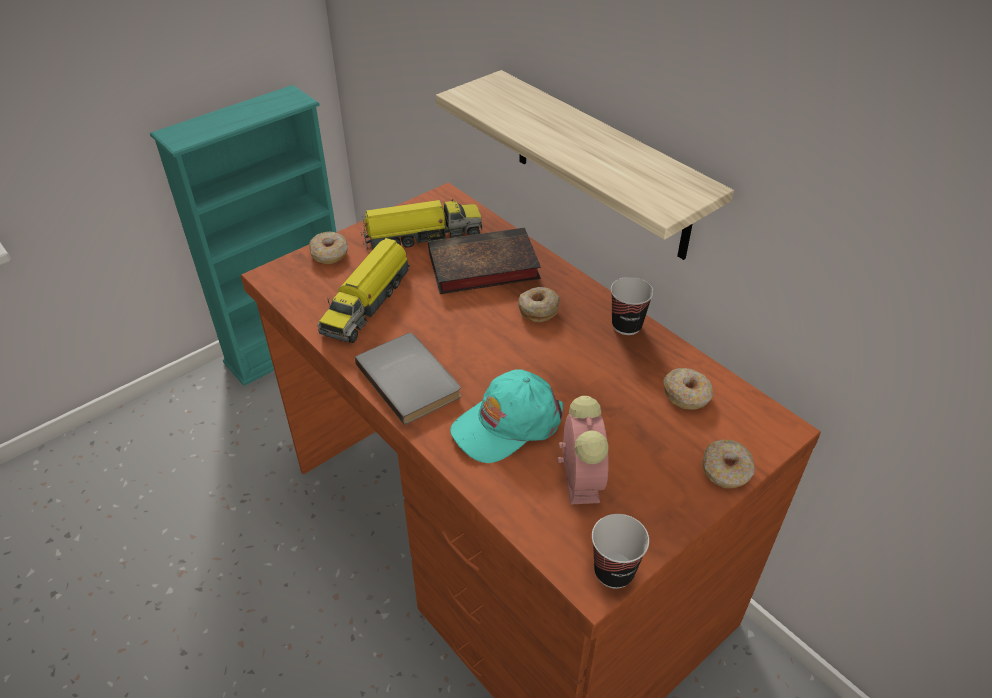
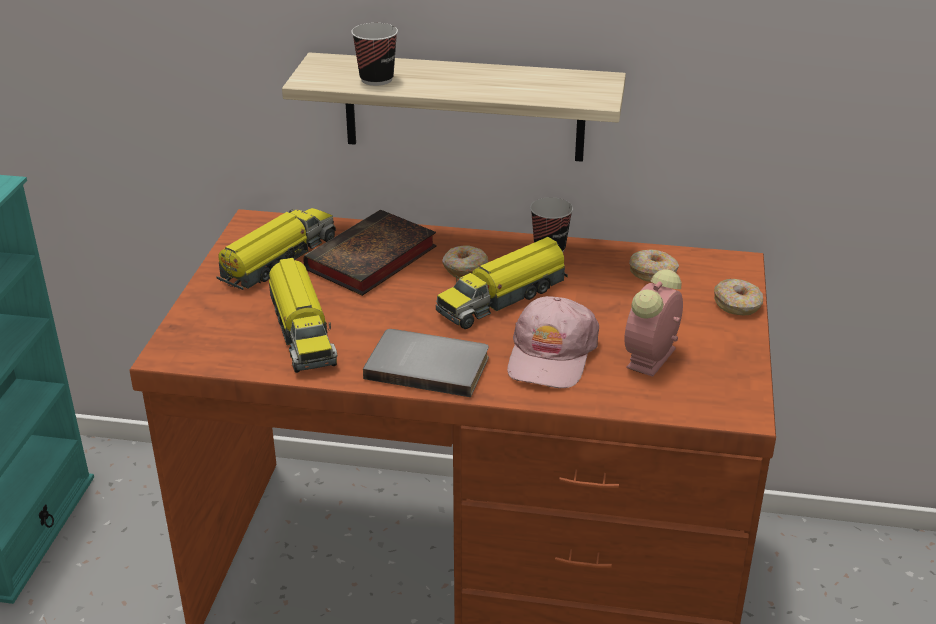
camera: 40 degrees left, 10 degrees down
(330, 254) = (203, 312): donut -> none
(507, 424) = (551, 355): turquoise cap -> pink cap
(535, 351) = (503, 298): none -> toy truck
(580, 478) = (650, 359): alarm clock -> alarm clock turned 105 degrees counterclockwise
(614, 571) = (747, 399): cup -> cup (376, 79)

